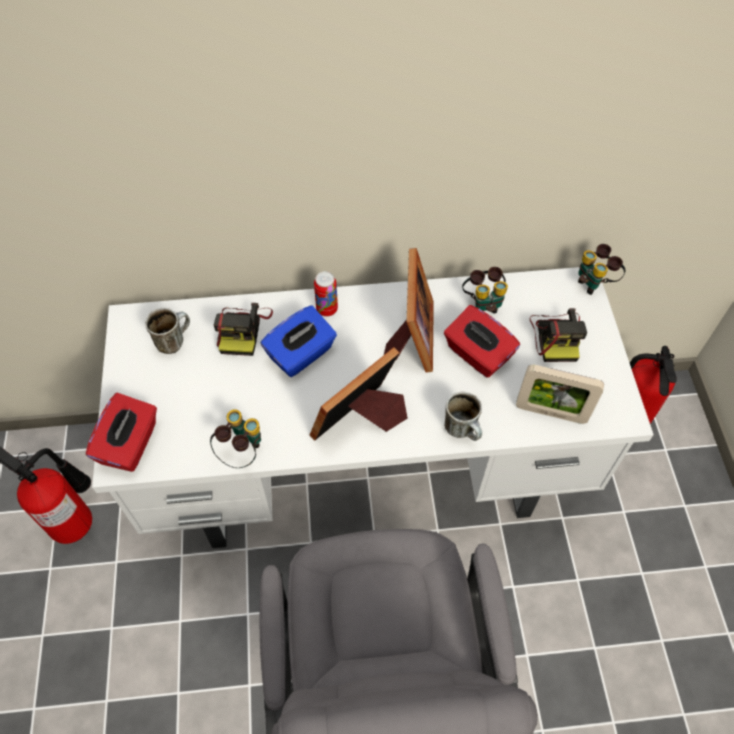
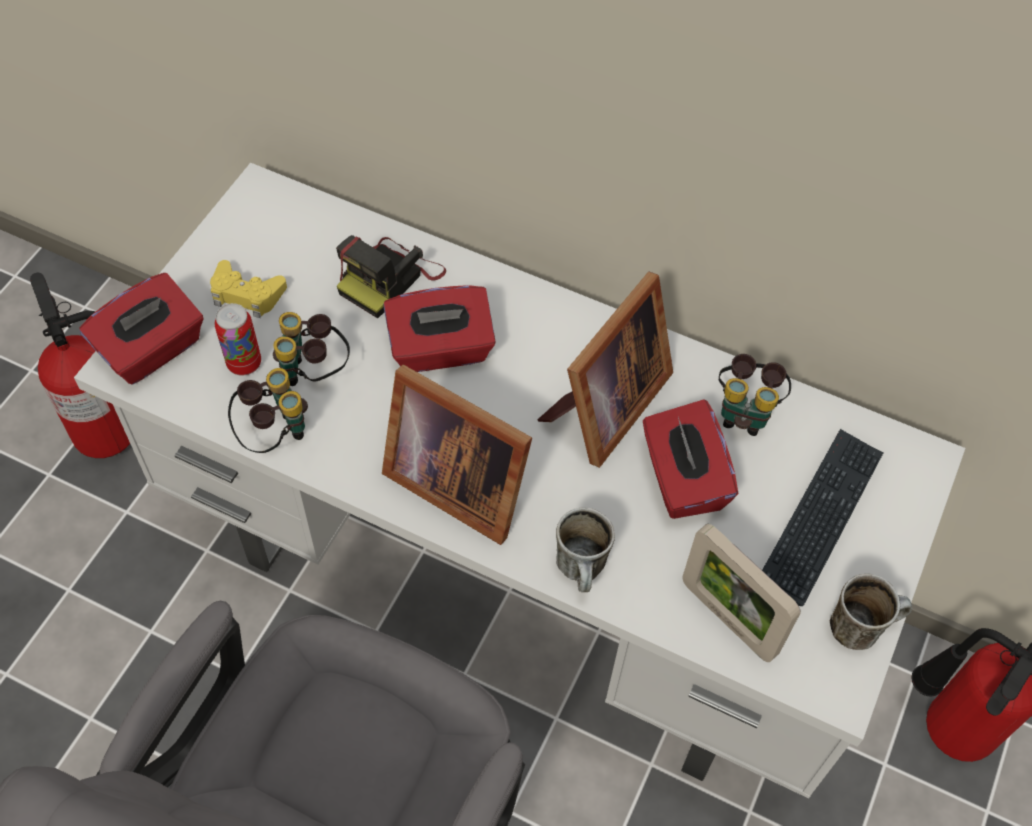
camera: 30 degrees right, 0 degrees up
(164, 382) = (246, 294): none -> yellow game controller
(174, 340) = (295, 247): mug -> mug (860, 626)
(301, 354) = (441, 350): blue tissue box -> red tissue box
(327, 309) = (518, 308): can -> can (244, 363)
(362, 420) = (456, 480): picture frame -> picture frame turned 135 degrees counterclockwise
(556, 336) = (820, 517): camera -> keyboard
(594, 283) = (942, 471): binoculars -> binoculars (314, 373)

